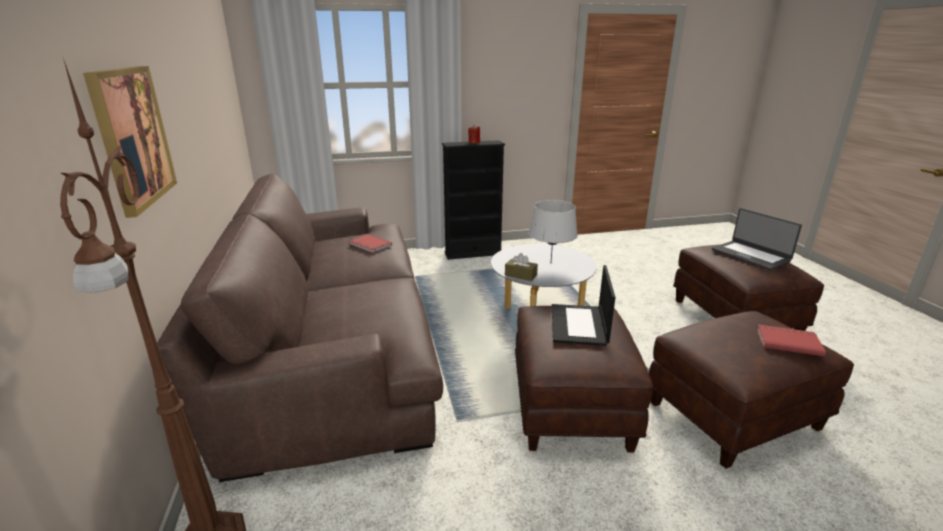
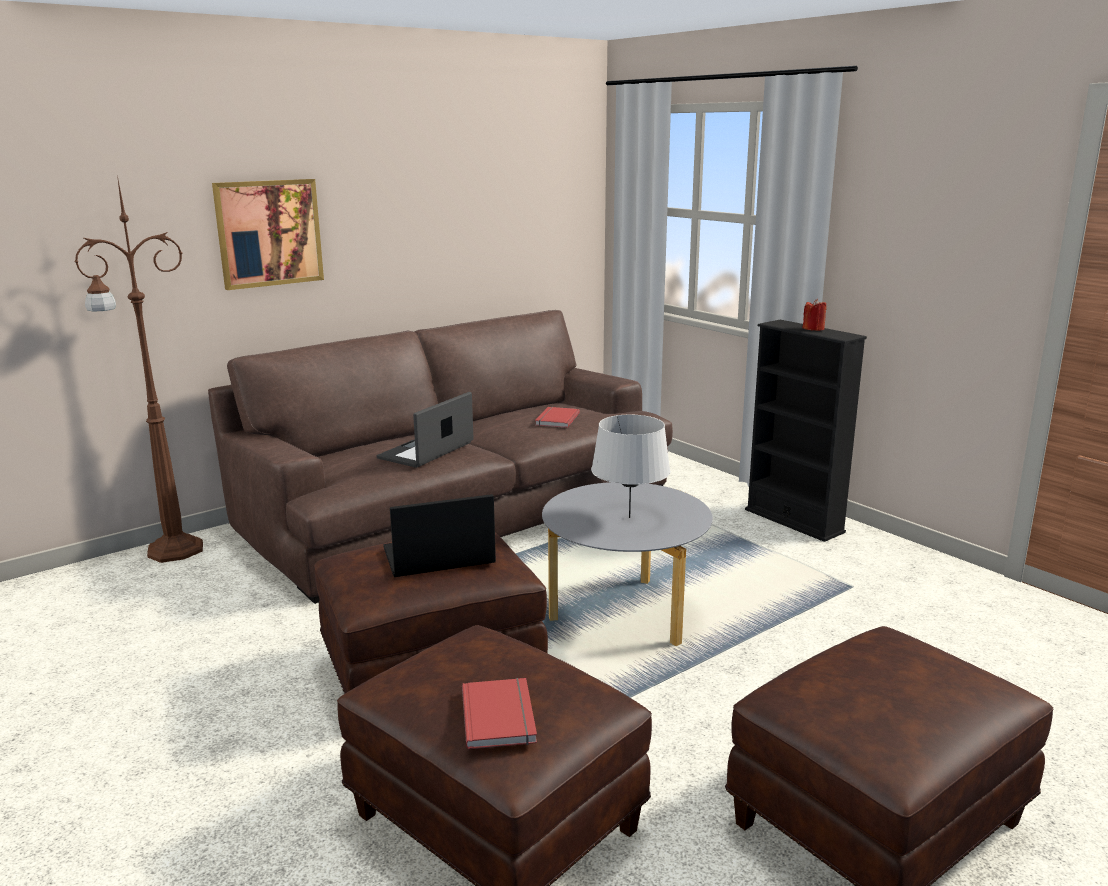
camera: 65 degrees right, 5 degrees down
(520, 275) = (564, 506): brown tissue box -> none
(750, 255) = (906, 686): laptop -> laptop (427, 451)

